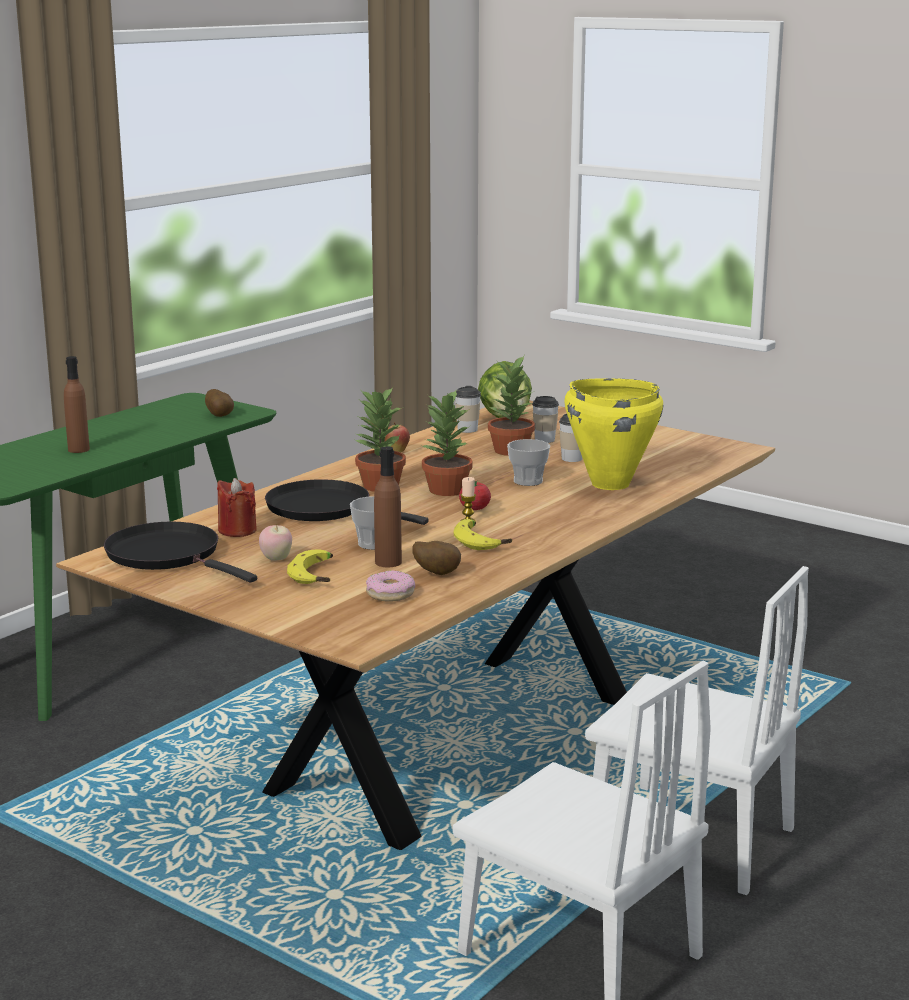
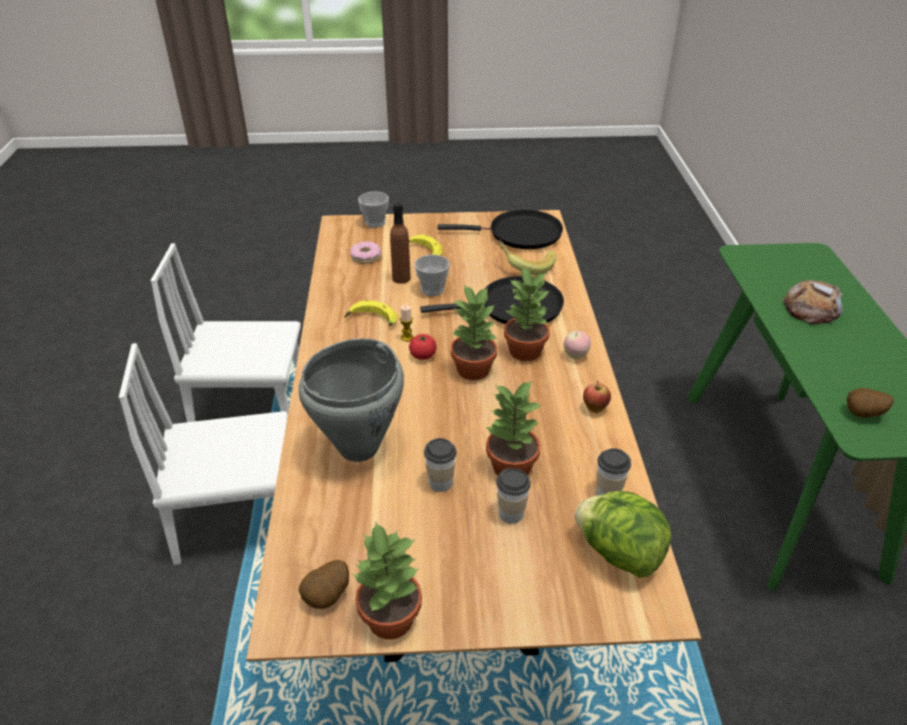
camera: 140 degrees right, 20 degrees up
(78, 449) = (811, 308): brown bottle -> bread
(237, 530) = (525, 266): red candle -> banana
(276, 559) = (464, 255): apple -> apple (575, 355)
(437, 573) = (362, 281): potato -> potato (328, 597)
(528, 481) = (431, 416): cup -> cup (375, 222)
(609, 484) = (360, 448): yellow cooking pot -> grey cooking pot
(675, 435) = (390, 620): none -> potted plant

